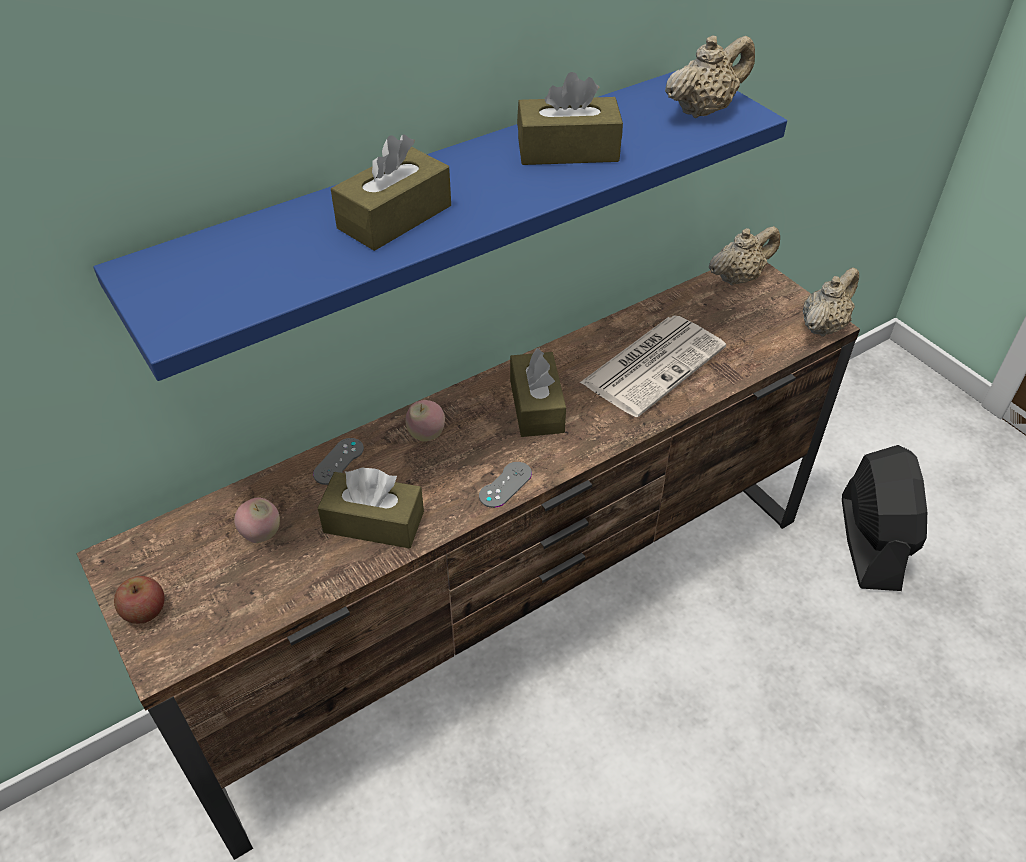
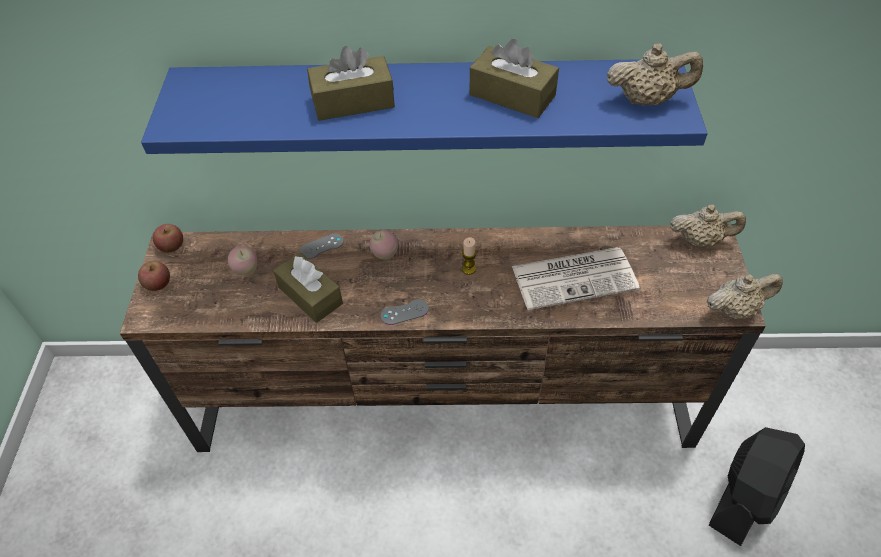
camera: 35 degrees right, 5 degrees up
(123, 556) = (172, 246): none -> apple
(536, 406) = (469, 269): brown tissue box -> candle

